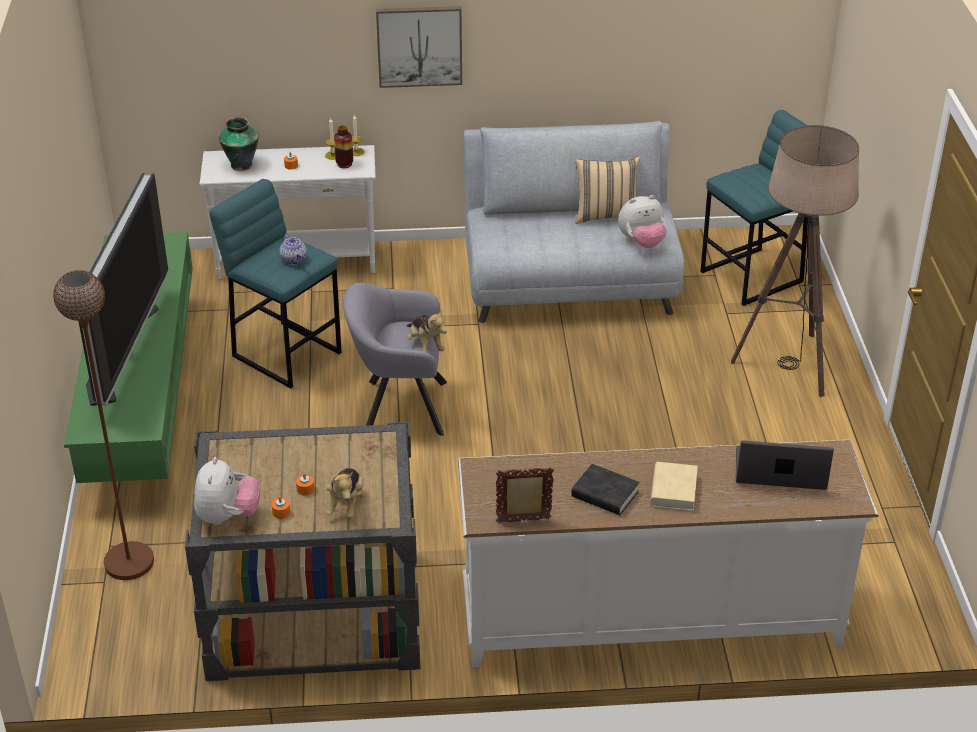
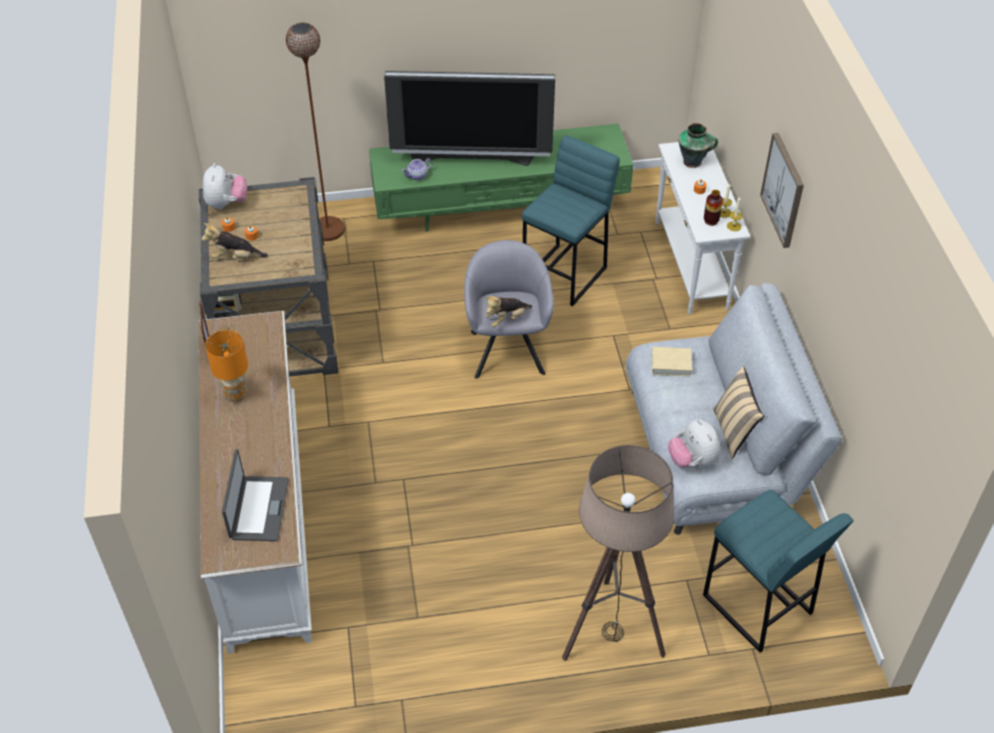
camera: 85 degrees right, 10 degrees up
(228, 516) = (226, 204): plush toy -> plush toy turned 90 degrees counterclockwise
(294, 260) = (561, 210): teapot -> teapot (417, 176)
(605, 494) = (235, 395): black book -> orange table lamp
(673, 490) = (237, 437): beige book -> beige book (671, 364)

